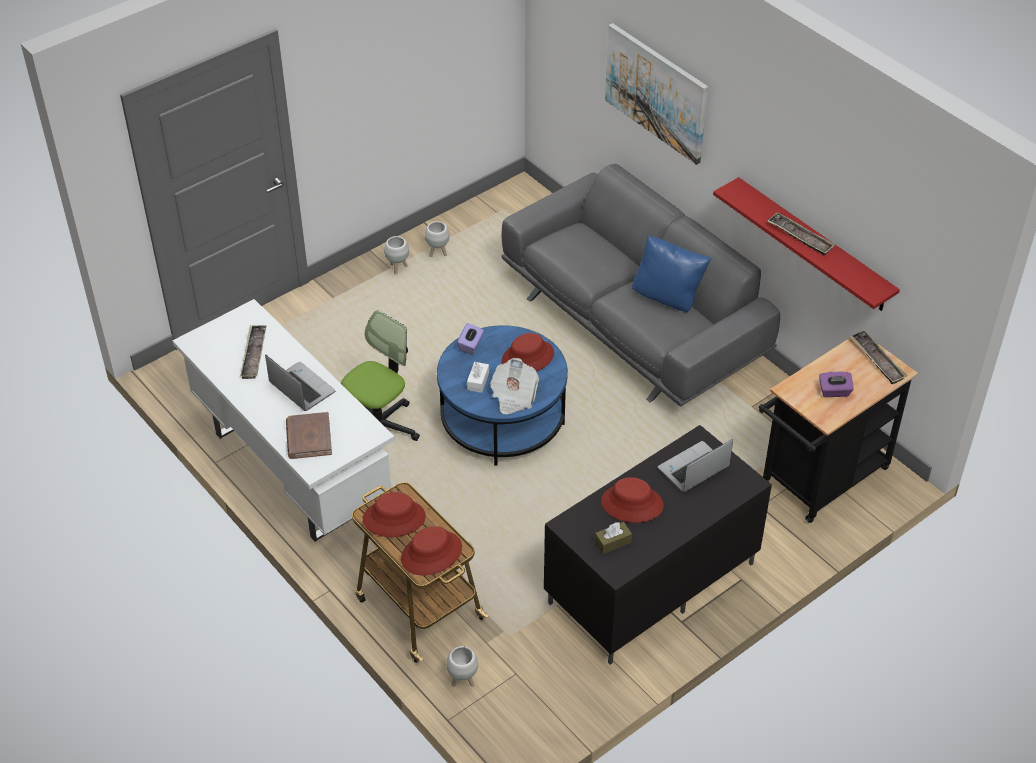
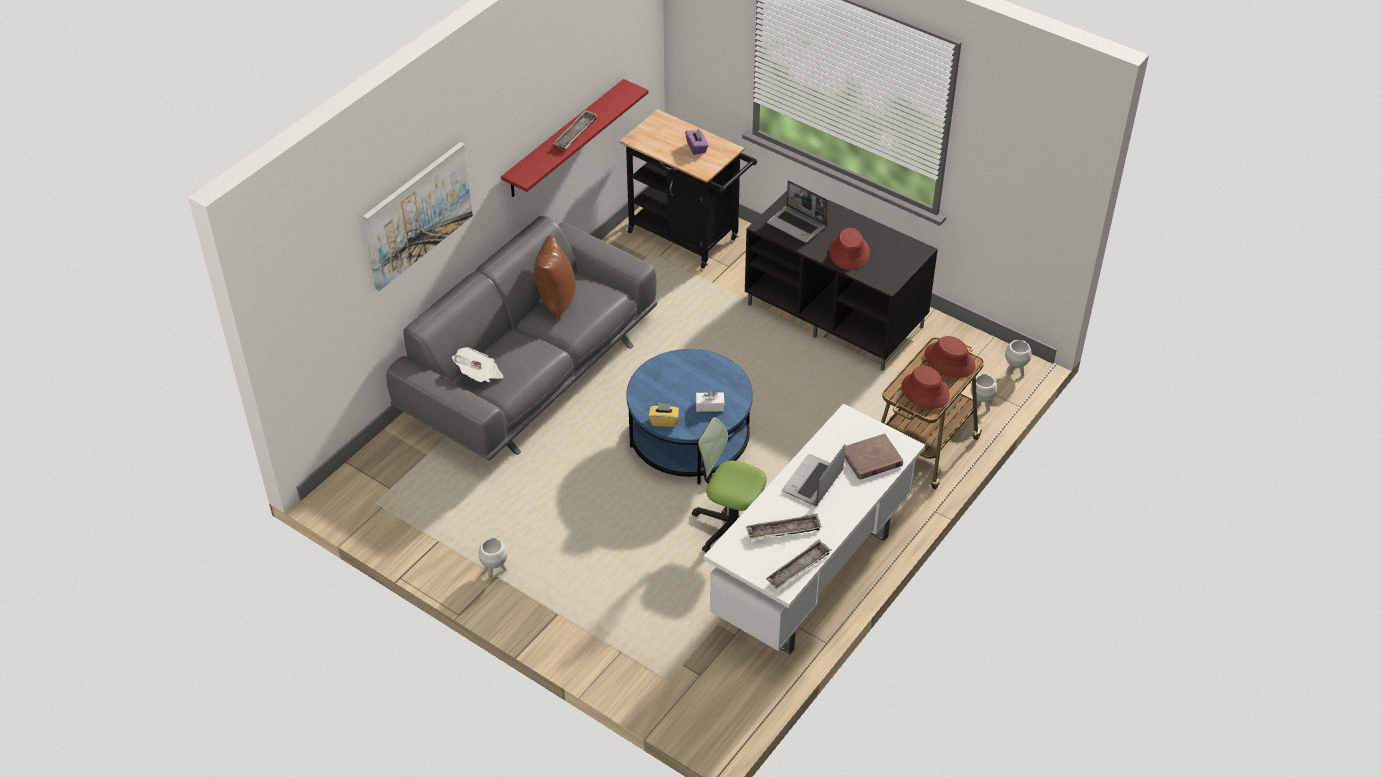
camera: 105 degrees left, 0 degrees up
(438, 253) = (461, 542): white planter -> white planter (1014, 371)
(471, 345) = (664, 421): purple tissue box -> yellow tissue box
(513, 396) = (720, 378): newspaper -> newspaper (479, 374)
(528, 357) = (666, 378): red hat -> none
(613, 542) = (892, 256): brown tissue box -> none
(668, 298) = (555, 301): blue pillow -> brown pillow
(877, 360) = (651, 129): tray -> tray (798, 568)

